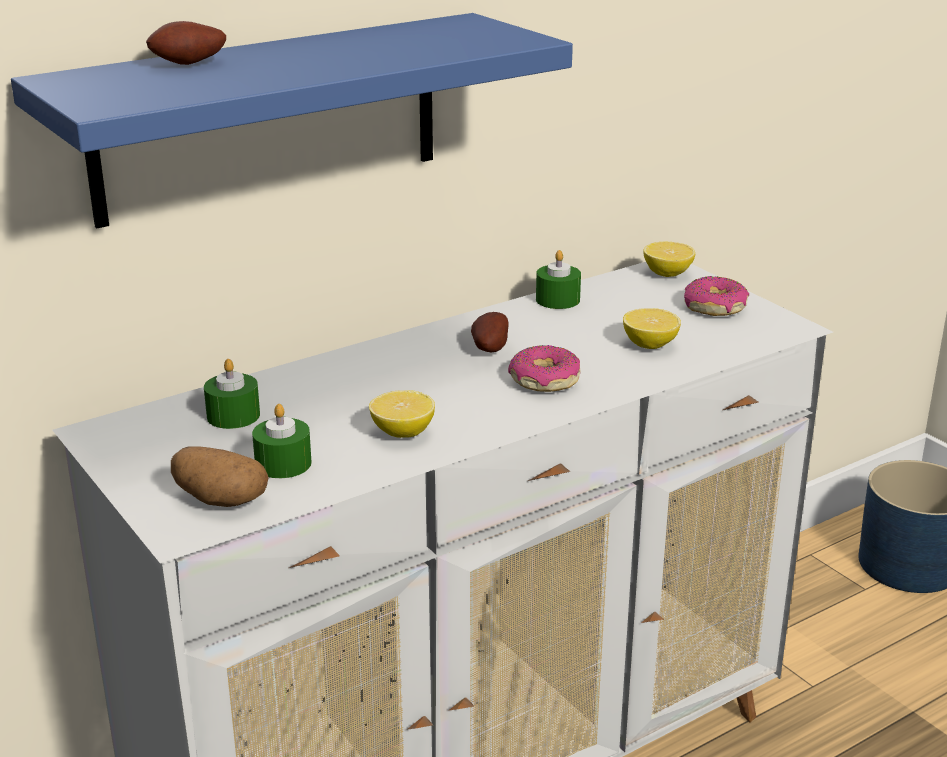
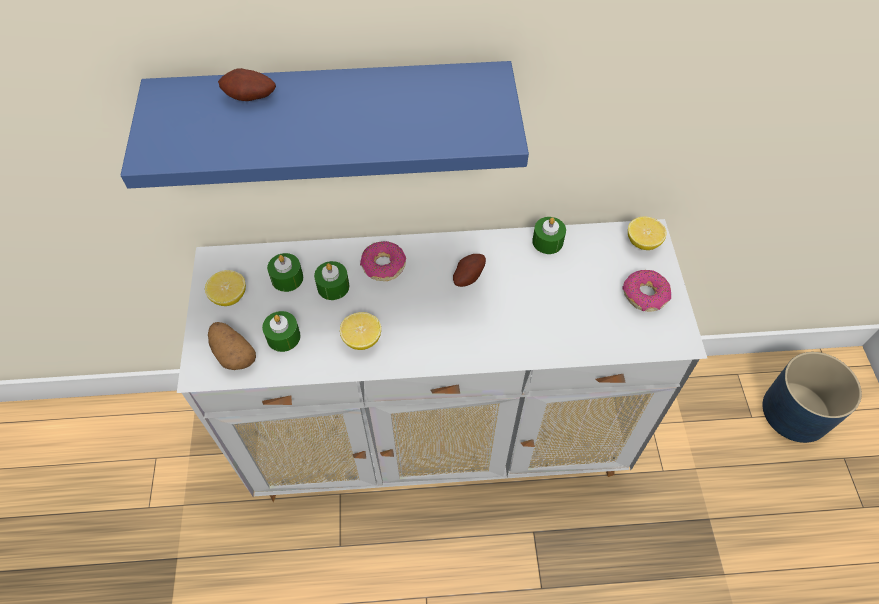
camera: 30 degrees right, 30 degrees up
(311, 404) = (333, 286): none -> green candle
(544, 380) = (476, 326): donut -> donut (383, 266)
(650, 344) = (569, 317): lemon -> lemon (229, 296)

